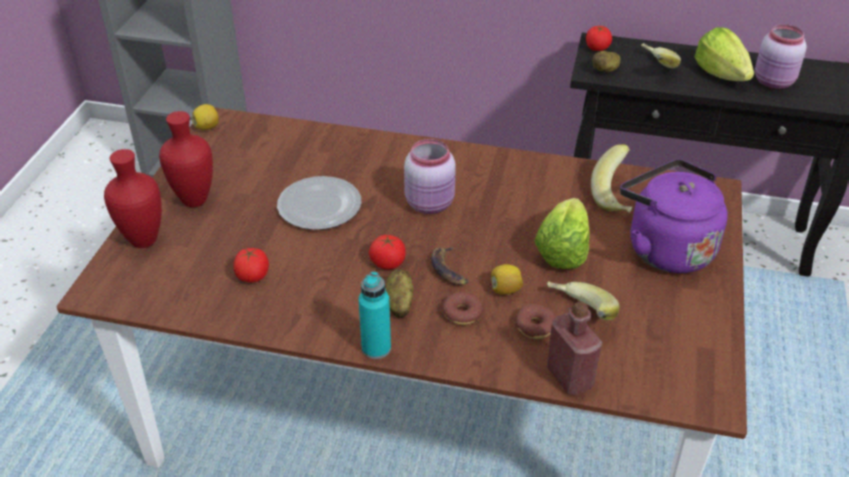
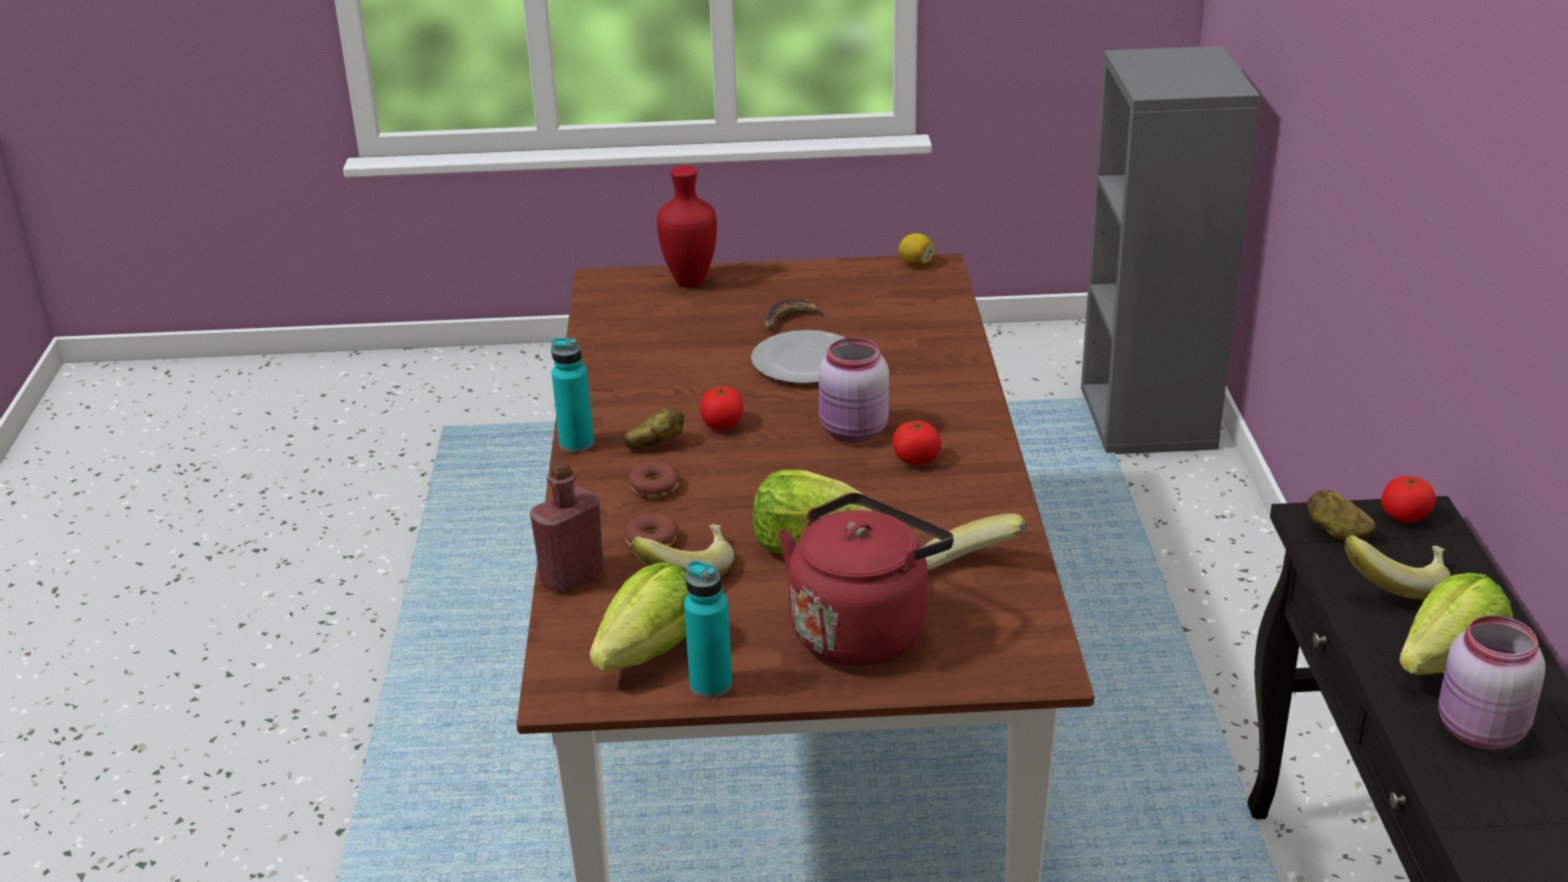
camera: 75 degrees right, 10 degrees down
(193, 201) = (771, 290): red vase -> none
(253, 276) = (661, 351): tomato -> tomato (916, 459)
(449, 269) = (730, 466): banana -> banana (790, 320)
(505, 289) = (711, 510): lemon -> none
(665, 248) = (863, 629): purple kettle -> red kettle
(673, 348) = (651, 652): none -> lettuce
(714, 325) = (710, 684): none -> turquoise bottle

